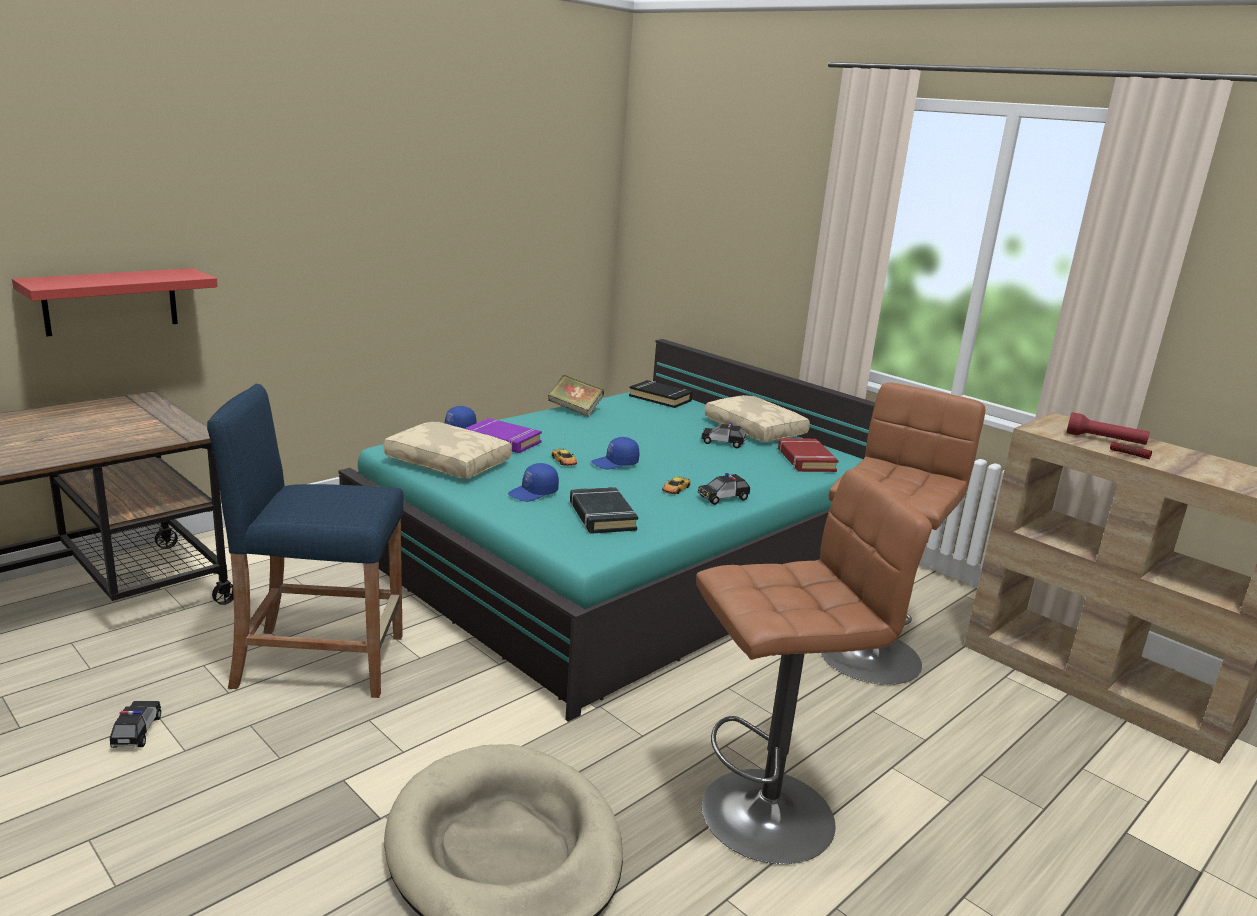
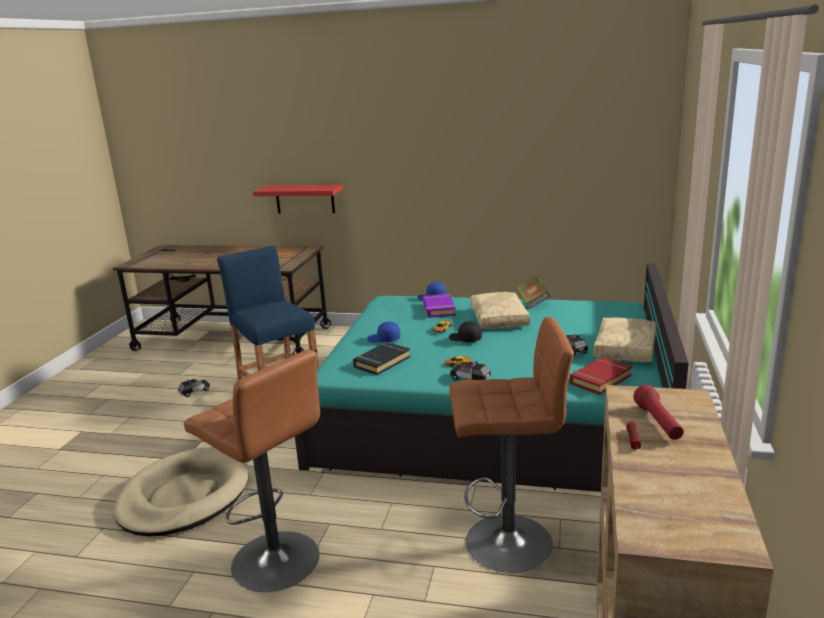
camera: 60 degrees right, 0 degrees up
(450, 462) = (389, 312): beige pillow -> beige pillow (500, 319)
(615, 463) = (465, 339): blue cap -> black cap
(660, 398) = (614, 310): black book -> none

